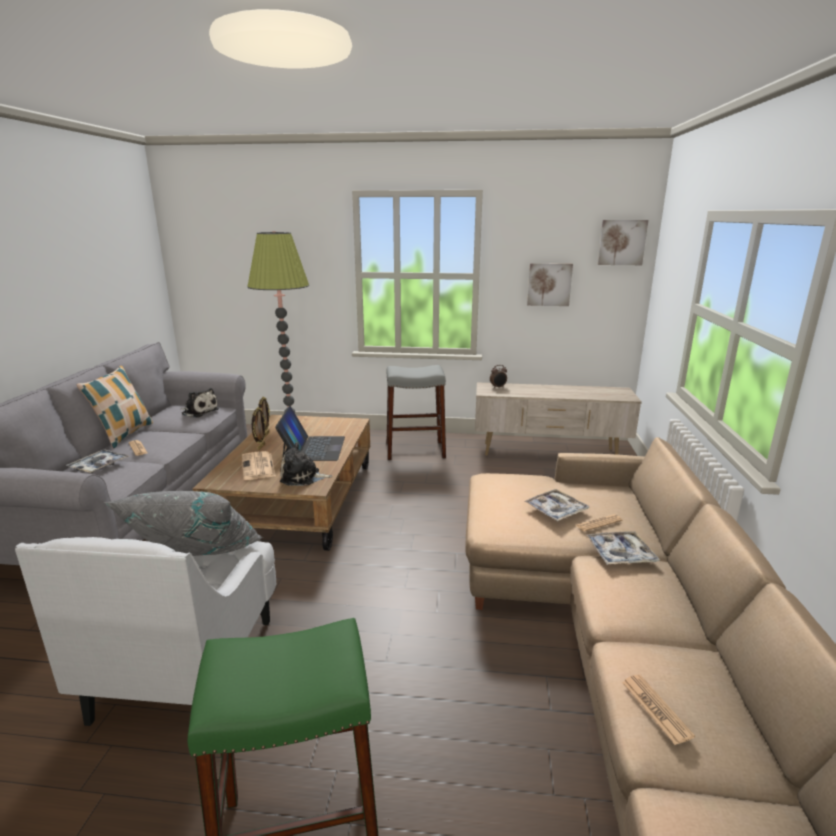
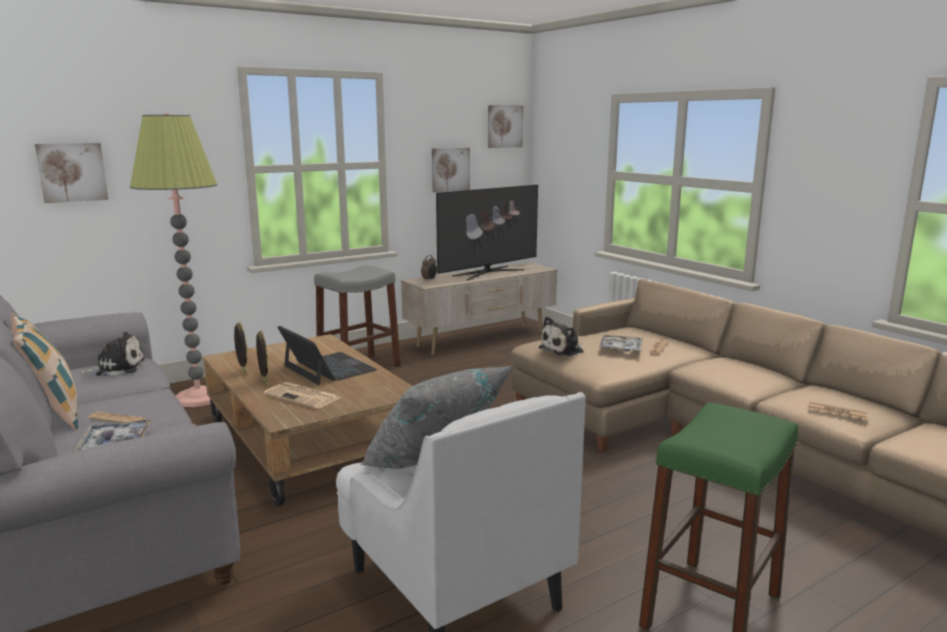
camera: 40 degrees left, 5 degrees down
(238, 270) = (72, 172): none -> picture
(302, 477) = (373, 390): plush toy -> plush toy (563, 350)
(563, 391) = (488, 273): none -> television
(620, 554) = (697, 358): tray -> none

